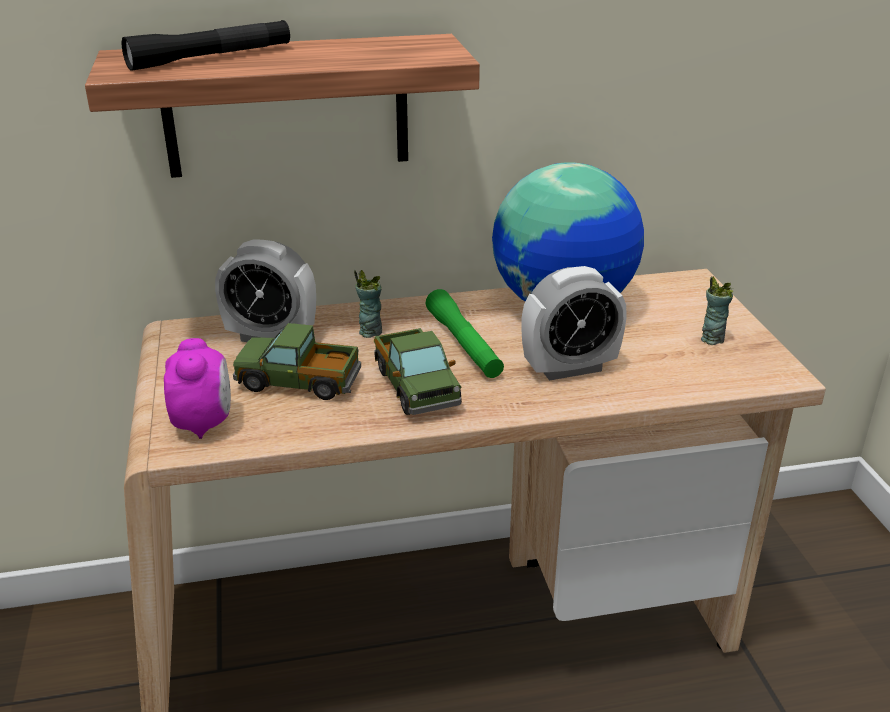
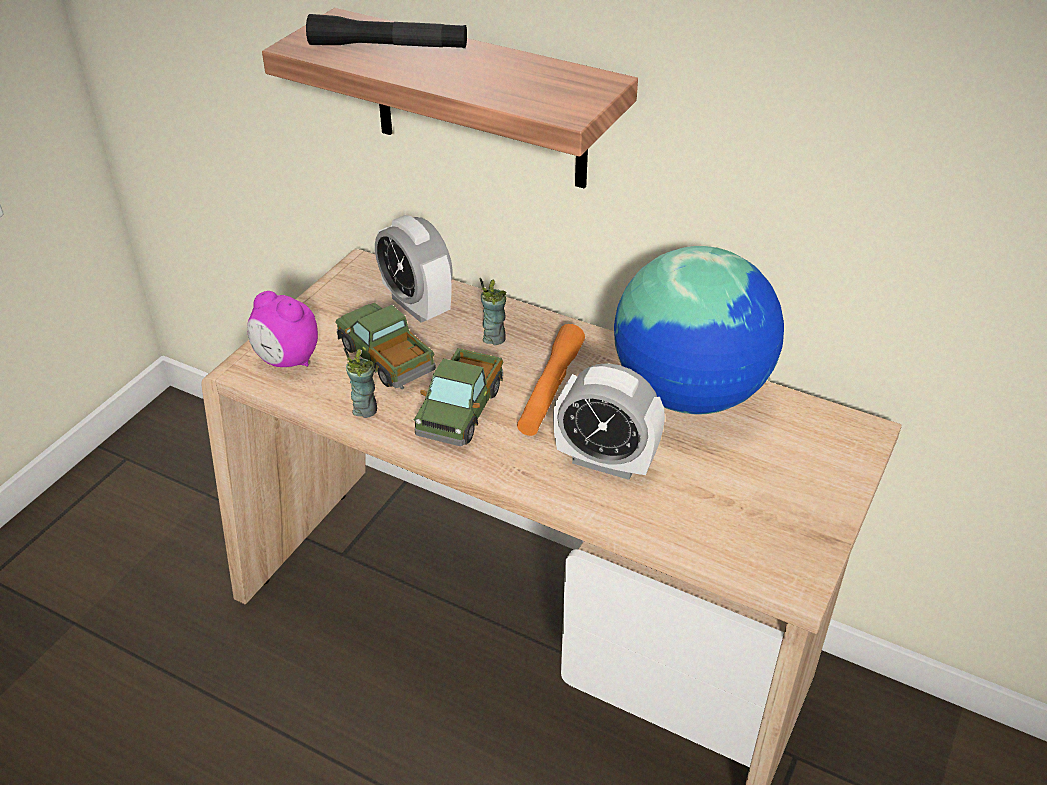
camera: 40 degrees right, 10 degrees up
(204, 423) = (287, 360): alarm clock -> alarm clock turned 90 degrees clockwise
(463, 344) = (550, 389): green flashlight -> orange flashlight
(711, 339) = (782, 504): cup -> cup (365, 409)

